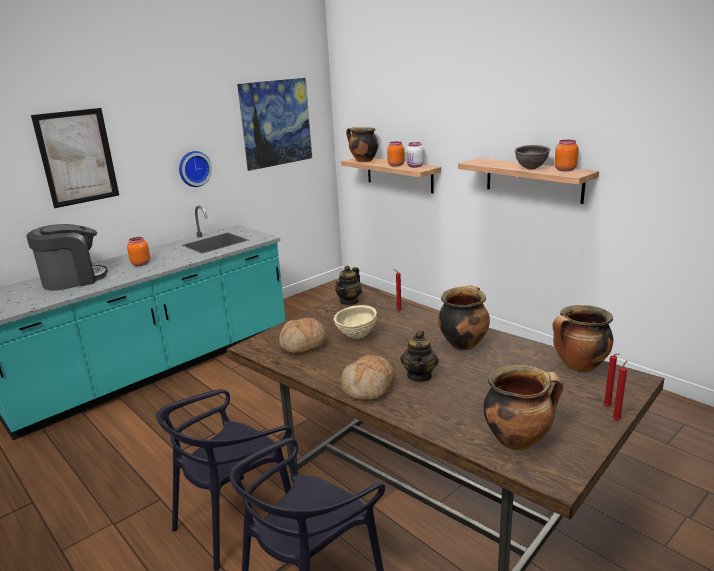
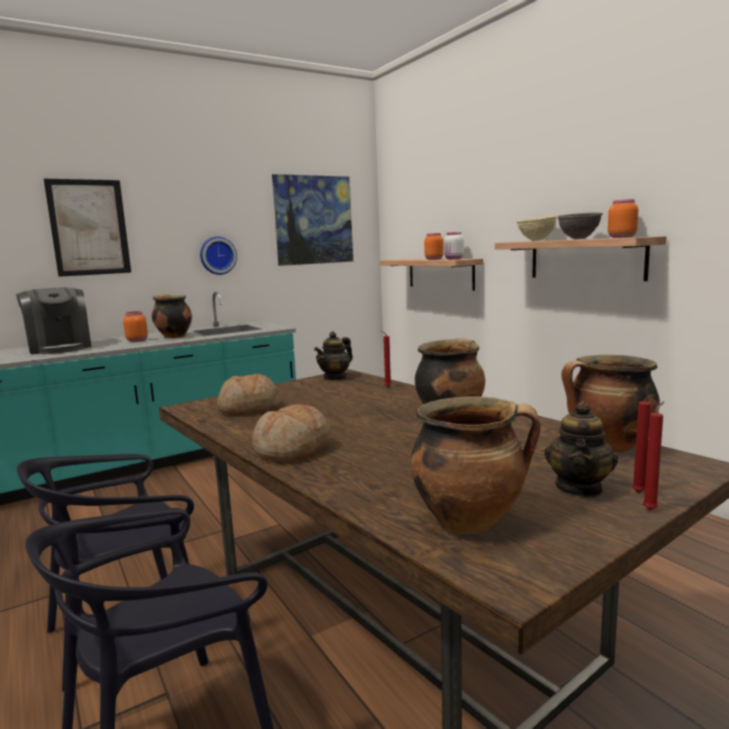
camera: 10 degrees right, 10 degrees down
(73, 279) = (59, 348): coffee machine -> coffee machine turned 75 degrees clockwise
(356, 337) = (318, 404): beige bowl -> beige bowl (536, 240)
(363, 161) = (402, 259): cooking pot -> cooking pot (173, 336)
(420, 376) = (370, 442): teapot -> teapot (579, 488)

